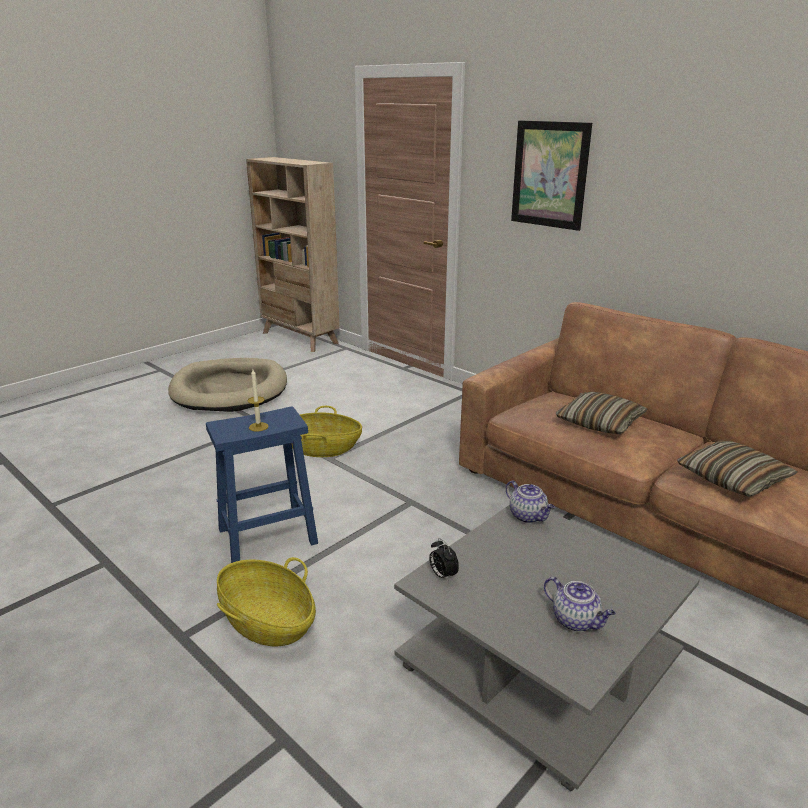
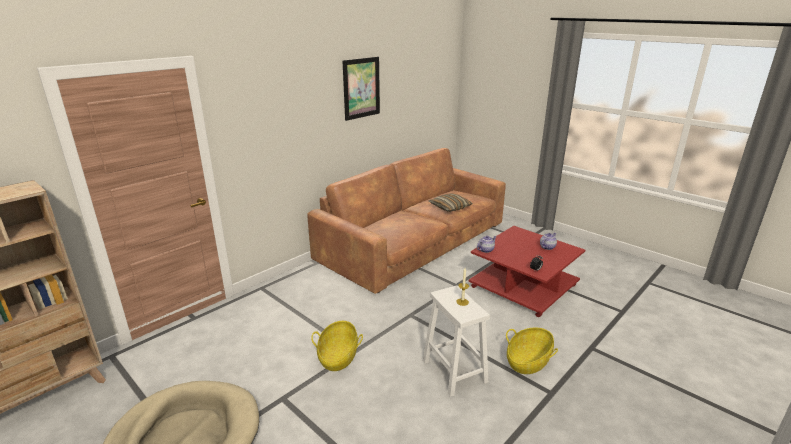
camera: 90 degrees left, 0 degrees up
(266, 537) = (455, 372): blue stool -> white stool
(541, 665) = (523, 285): grey coffee table -> red coffee table
(549, 175) = (279, 121): picture -> picture (361, 88)
(599, 422) = (402, 224): pillow -> none

